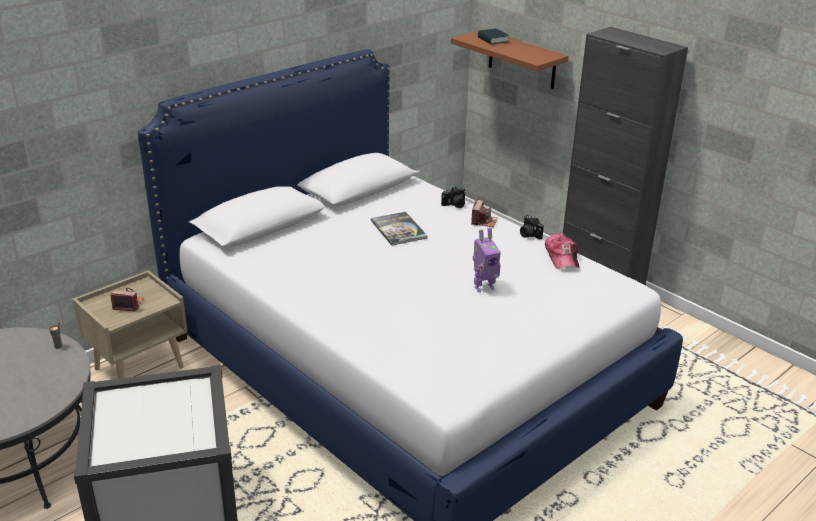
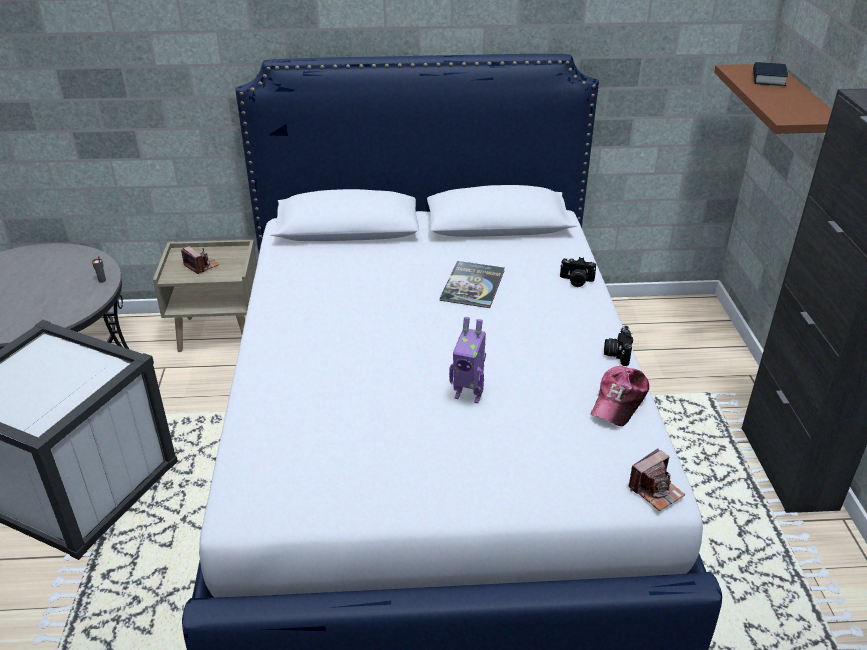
camera: 40 degrees right, 5 degrees up
(483, 221) = (583, 314): camera -> camera (655, 490)

